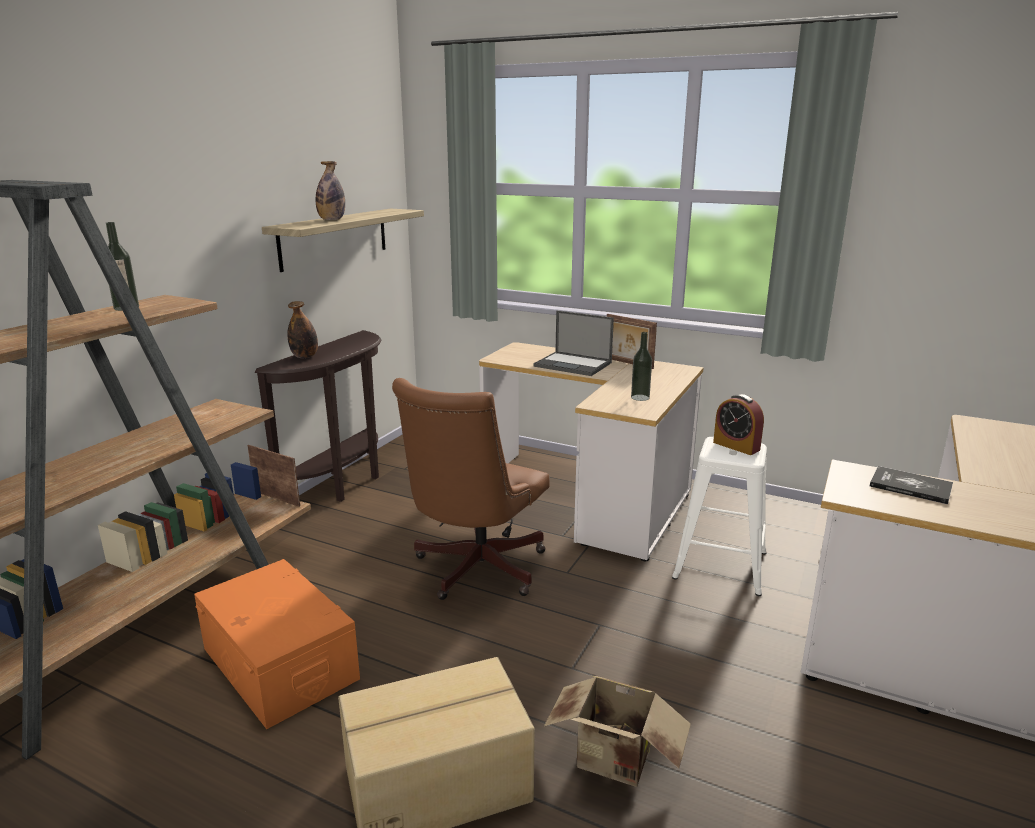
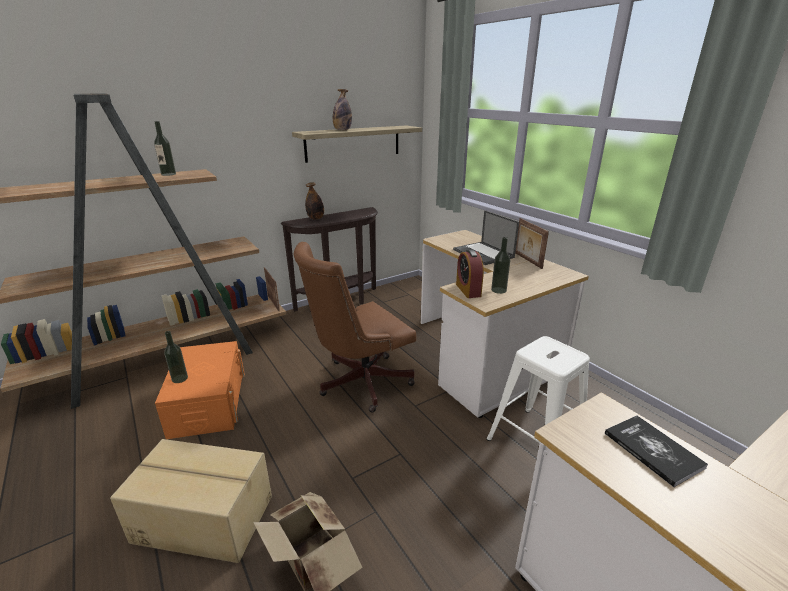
camera: 30 degrees right, 5 degrees up
(256, 628) = (180, 378): none -> bottle
(736, 446) = (559, 351): alarm clock -> alarm clock (468, 290)

